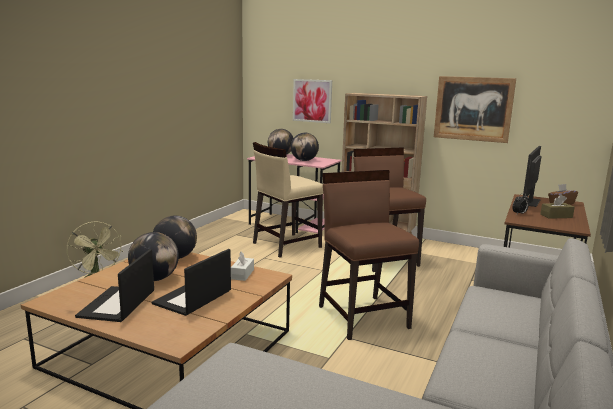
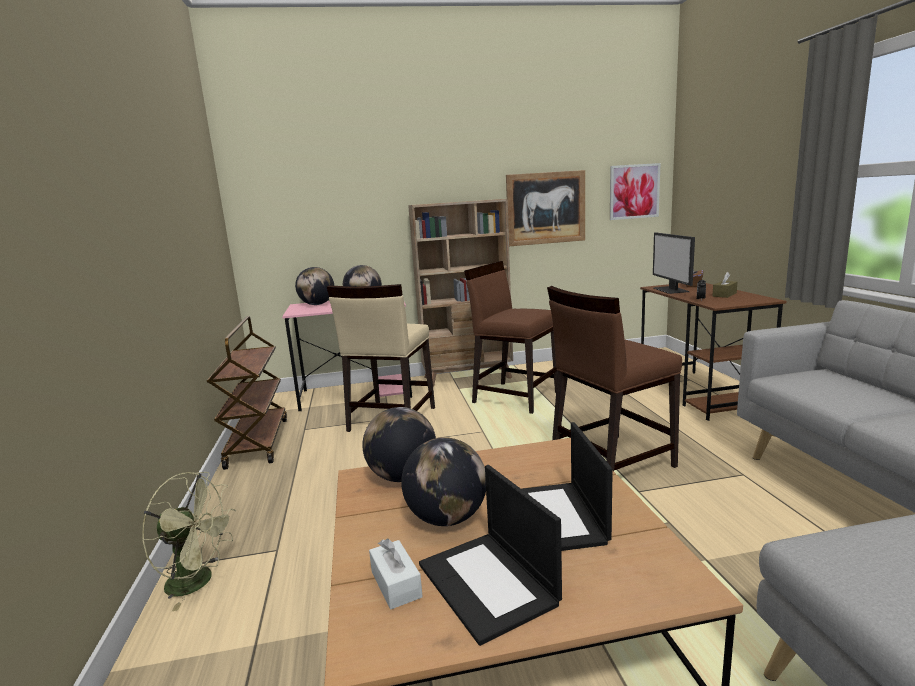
camera: 35 degrees left, 0 degrees up
(205, 233) = (257, 442): none -> brown cart
(242, 274) = (533, 460): white tissue box -> white tissue box (396, 584)
(312, 100) = (345, 223): picture -> picture (634, 191)
(363, 316) = (610, 462): brown chair -> brown chair turned 60 degrees counterclockwise

